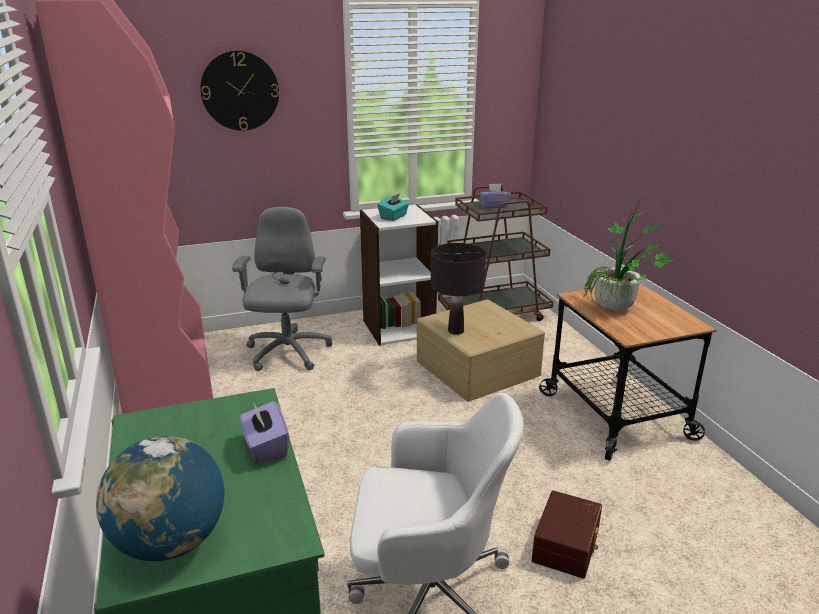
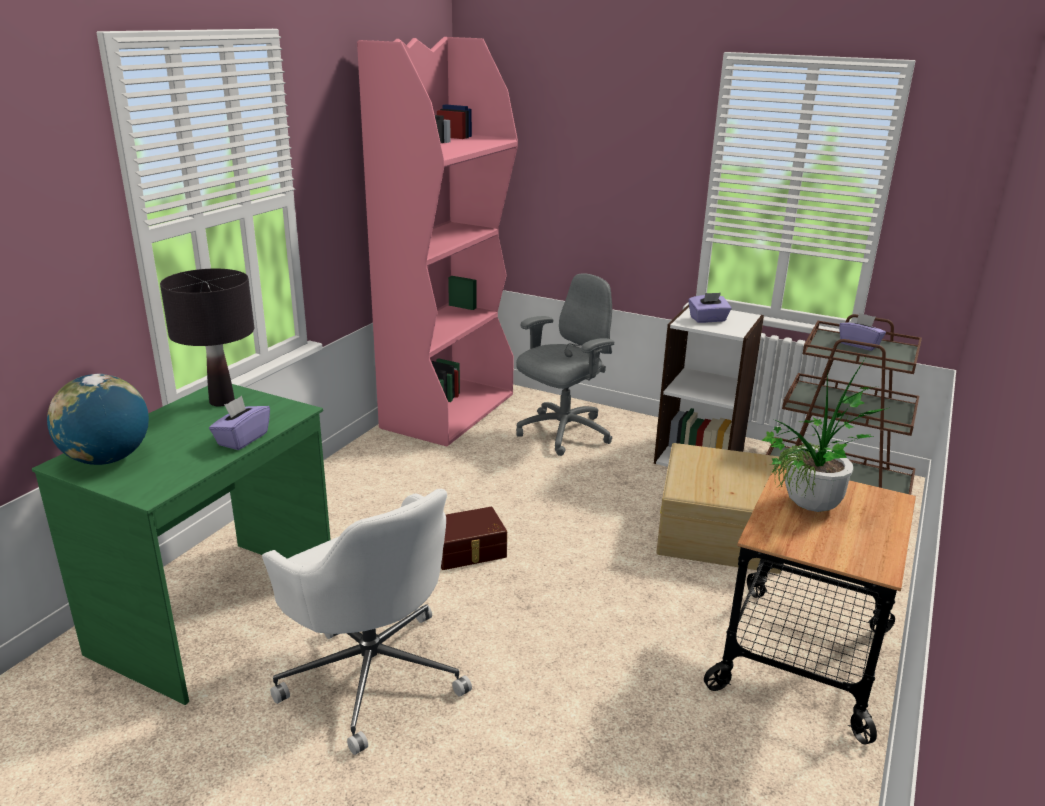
camera: 45 degrees right, 0 degrees up
(240, 91) = (596, 144): wall clock -> none
(393, 217) = (708, 319): turquoise tissue box -> purple tissue box
(456, 331) = (689, 470): black table lamp -> black table lamp (222, 402)
(568, 545) = (540, 722): brown storage box -> brown storage box (468, 551)

